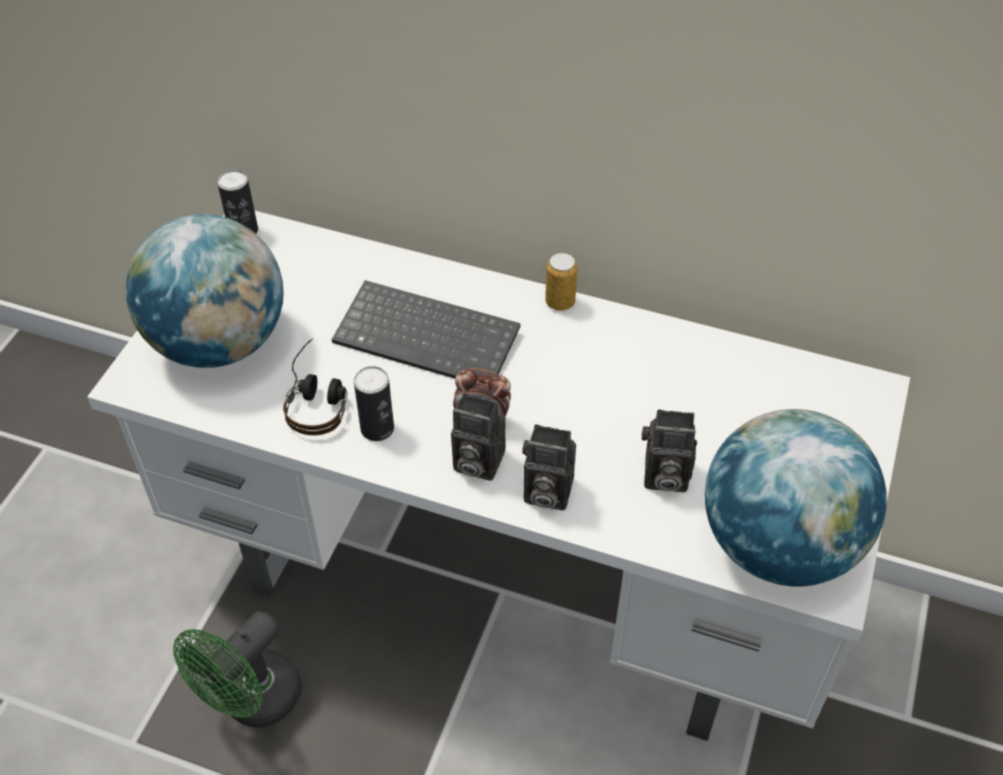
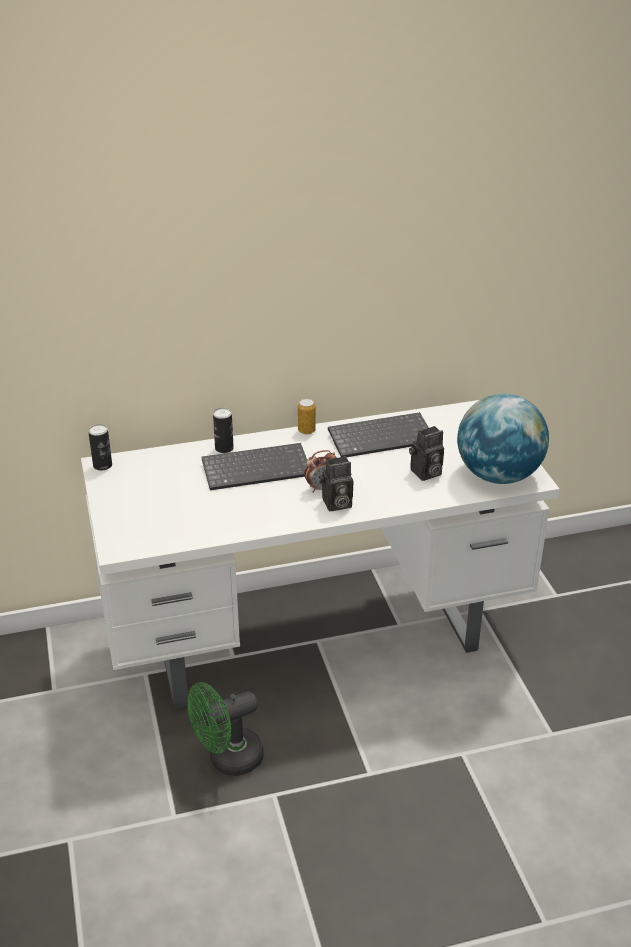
camera: 35 degrees left, 15 degrees down
(219, 343) = (148, 514): globe -> none
(252, 703) = (227, 759): green fan -> green fan turned 60 degrees clockwise
(318, 398) = (229, 513): headphones -> none
(377, 428) = (273, 512): can -> can (224, 448)
(545, 492) = (380, 501): camera -> none
(661, 368) = (382, 436): none -> keyboard

